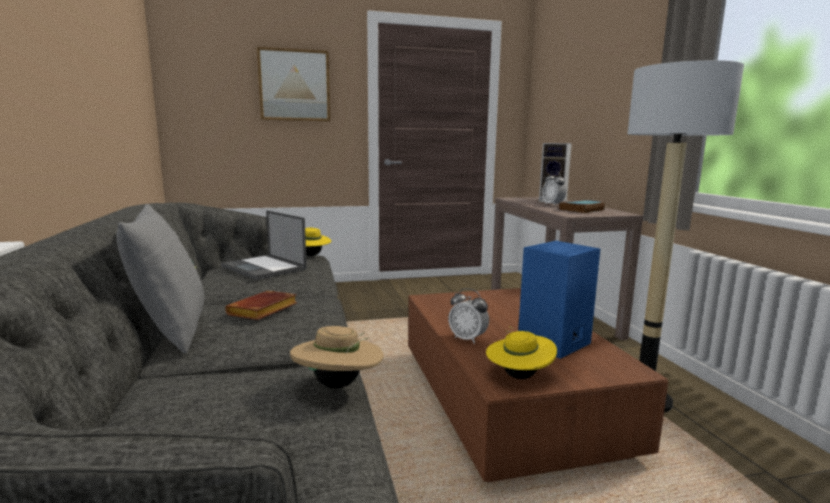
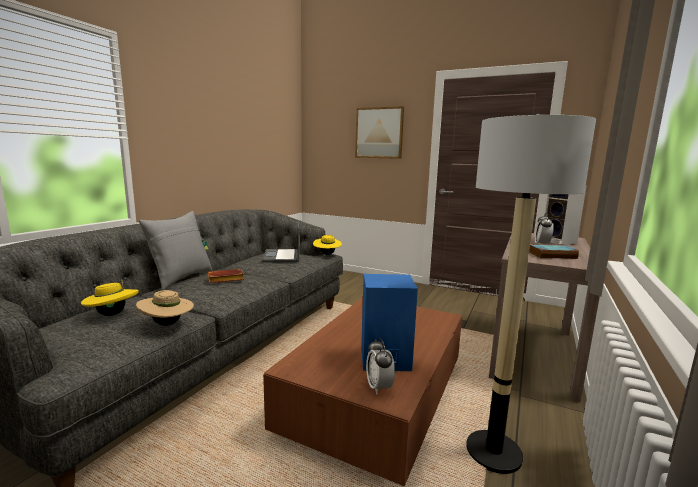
camera: 40 degrees right, 0 degrees up
(467, 339) = (335, 334): alarm clock -> alarm clock (379, 387)
(519, 376) = (311, 368): yellow hat -> yellow hat (112, 314)

